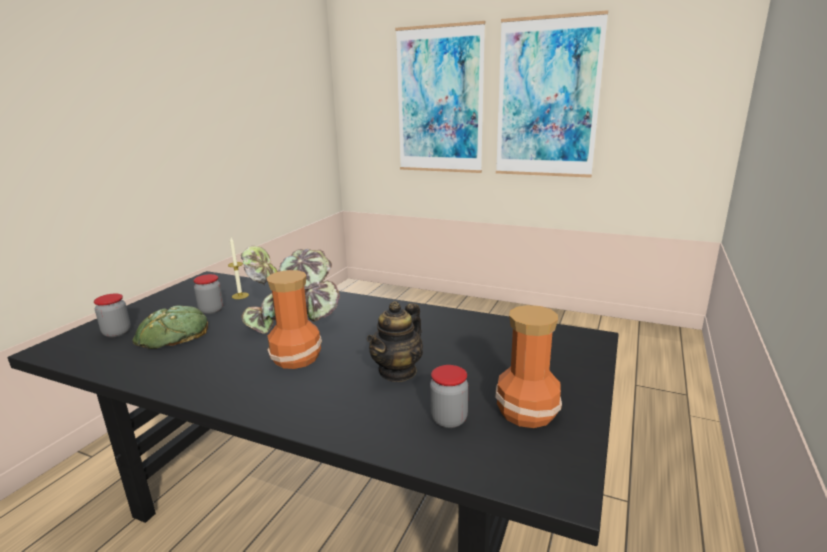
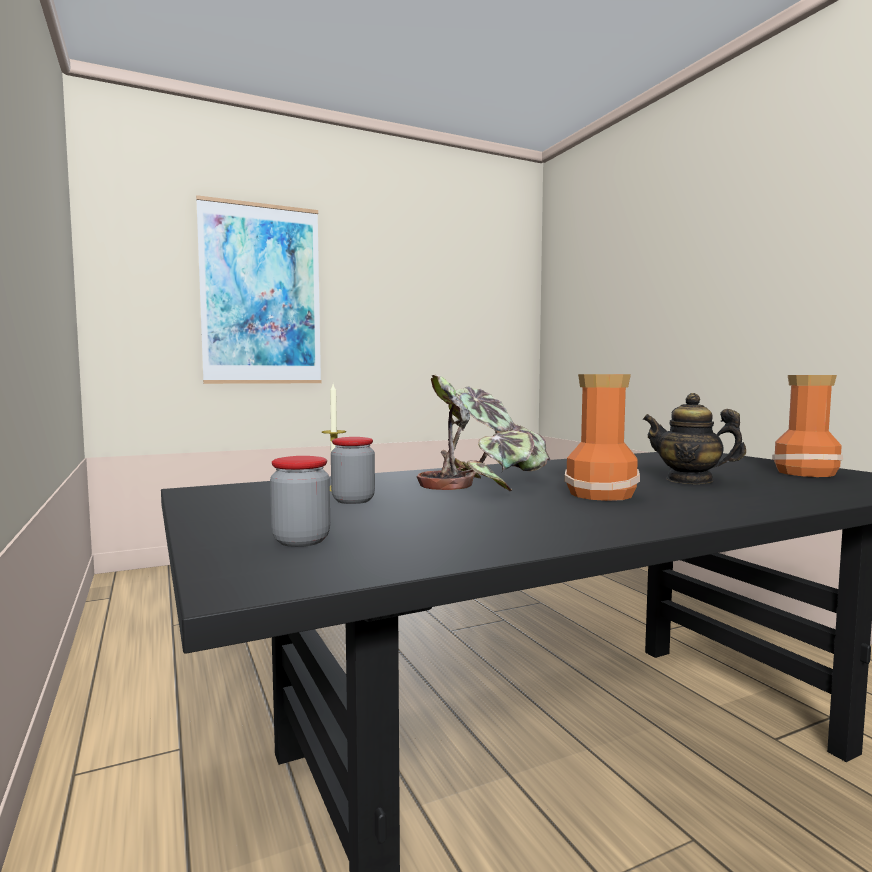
camera: 50 degrees left, 15 degrees down
(173, 334) = (401, 519): bread -> none
(398, 371) = (689, 480): teapot -> teapot turned 135 degrees clockwise
(449, 419) = (804, 484): jar -> none
(547, 99) = (388, 302): picture -> none

